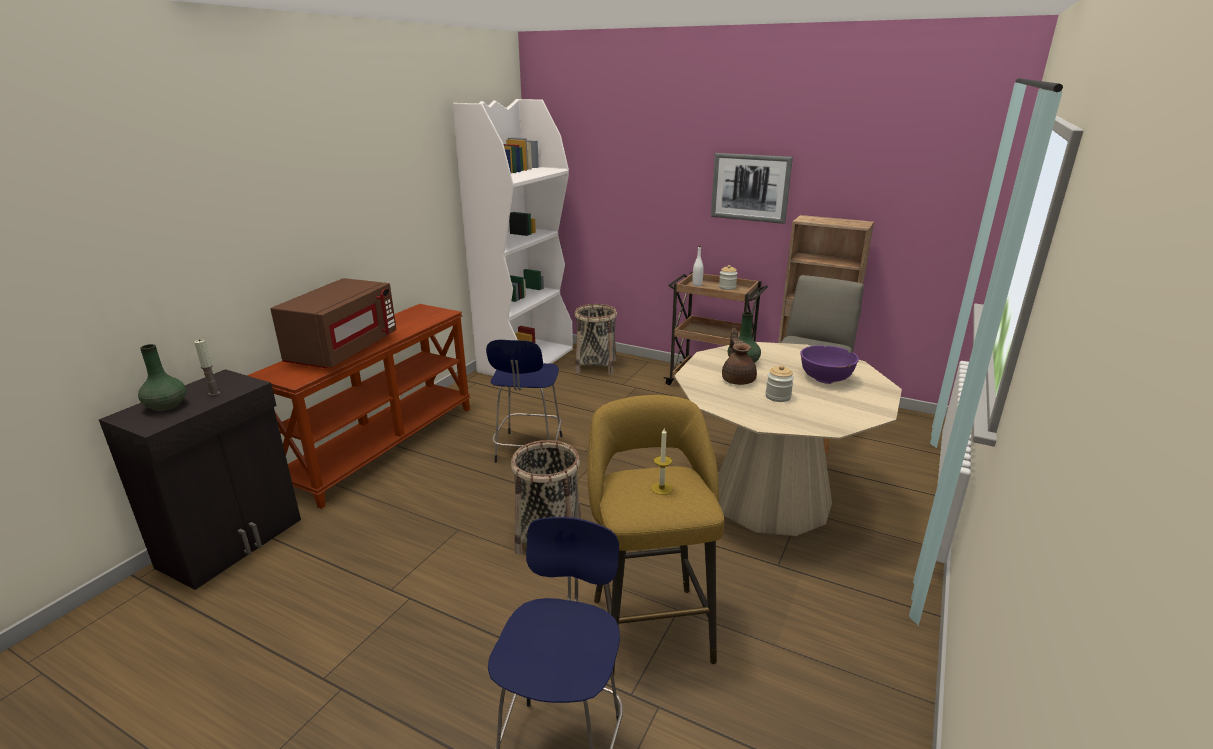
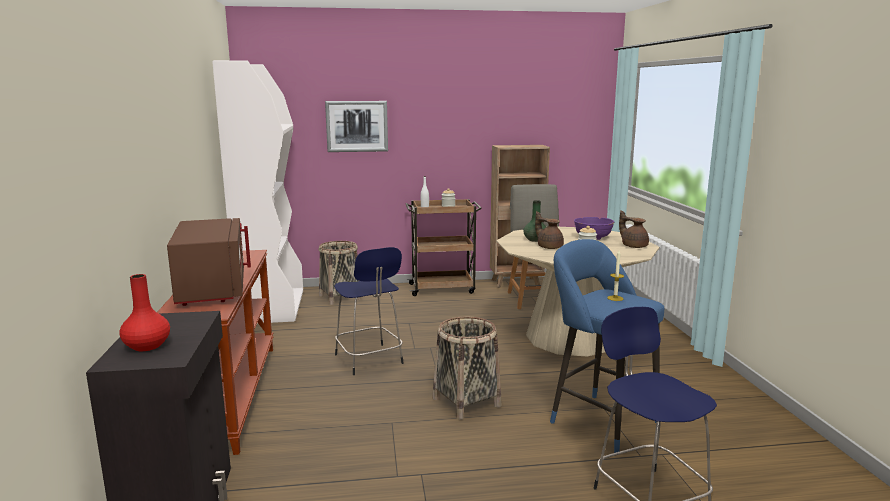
camera: 35 degrees left, 10 degrees down
(166, 406) = (147, 346): green vase -> red vase
(214, 393) = (178, 328): candle -> none
(650, 623) = (598, 420): yellow stool -> blue stool
(750, 187) = (451, 128): picture -> picture (357, 126)
(857, 408) = (633, 246): none -> brown teapot

